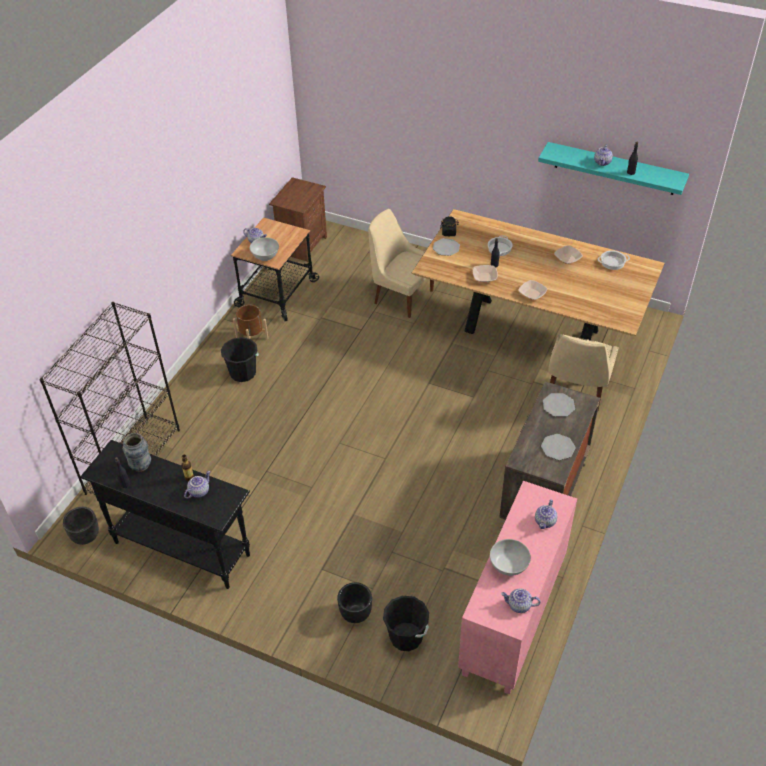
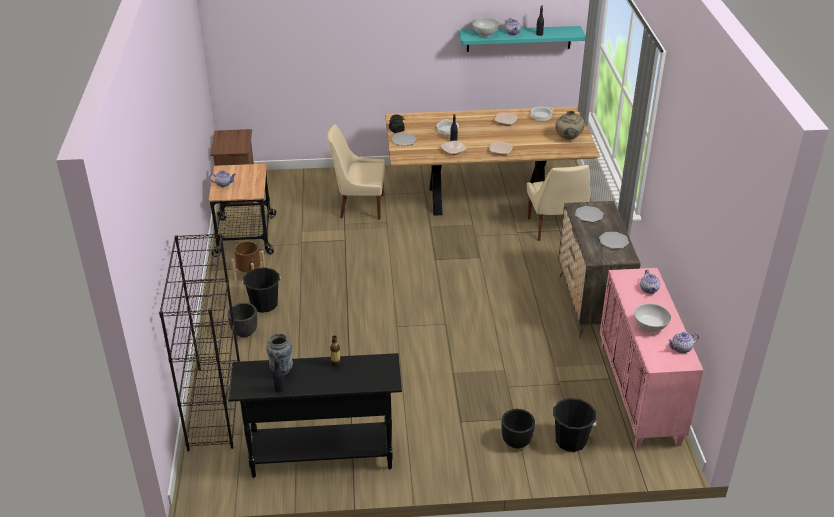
camera: 30 degrees left, 10 degrees down
(85, 536) = (217, 483): black planter -> black planter (244, 332)
(199, 491) = (354, 369): teapot -> none
(265, 256) = (243, 193): white bowl -> white bowl (485, 34)
(617, 302) = (568, 139): none -> beige vase

